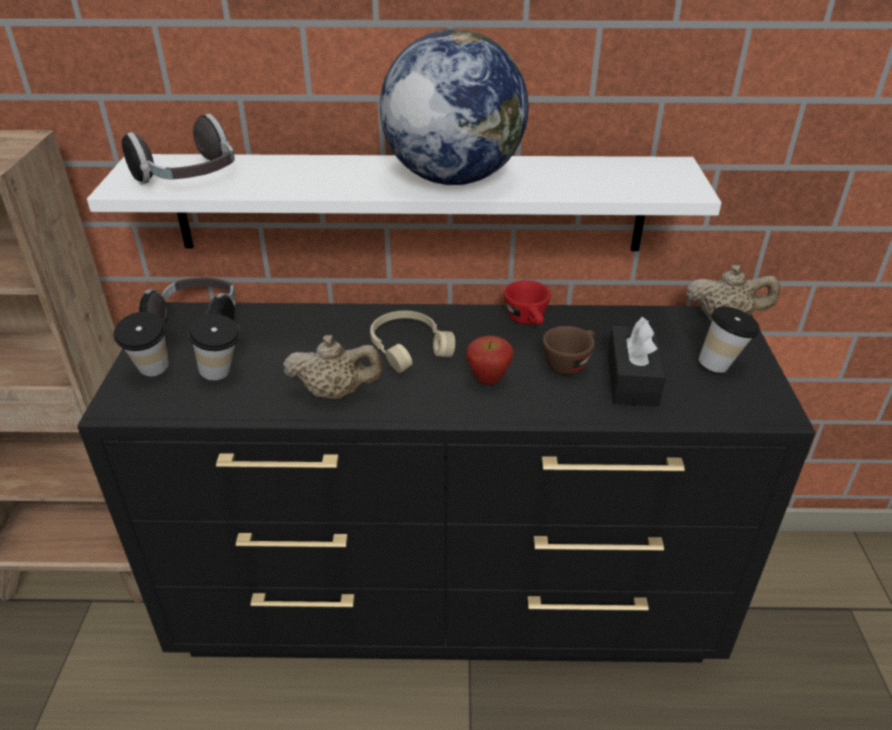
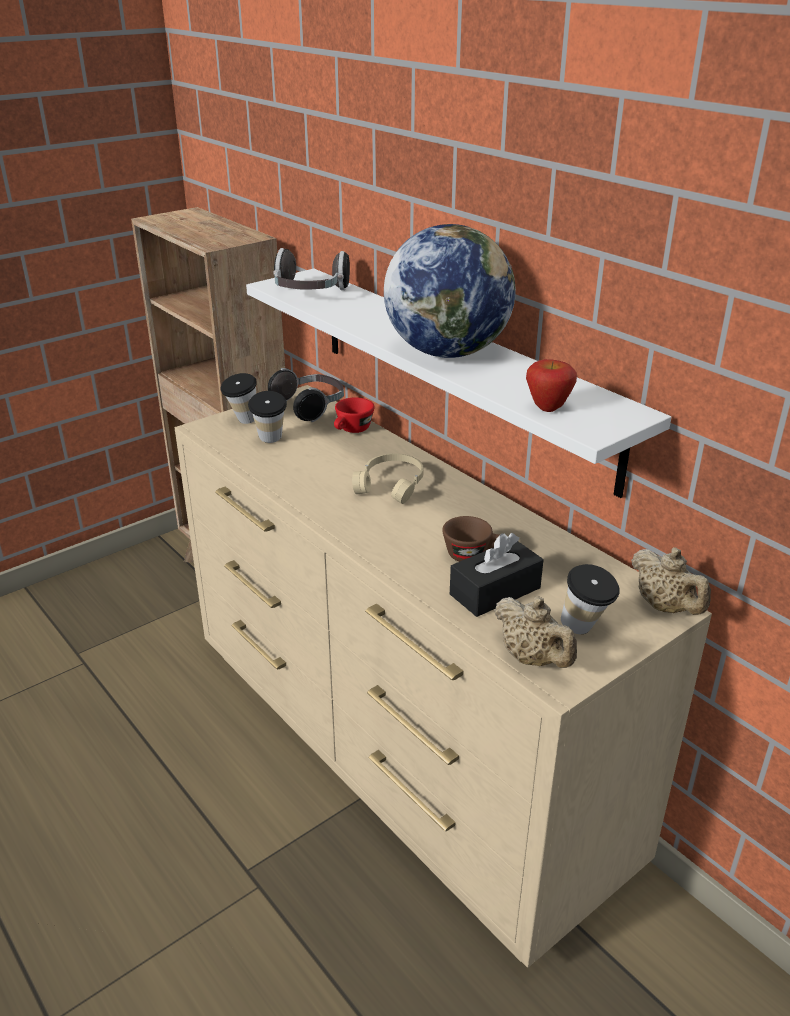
camera: 50 degrees right, 5 degrees down
(336, 393) = (305, 483): beige teapot -> beige teapot (533, 659)
(448, 600) = (399, 753): black dresser -> beige dresser
(488, 380) = (400, 531): apple -> apple (548, 408)
(528, 321) = (500, 516): red cup -> red cup (352, 430)

